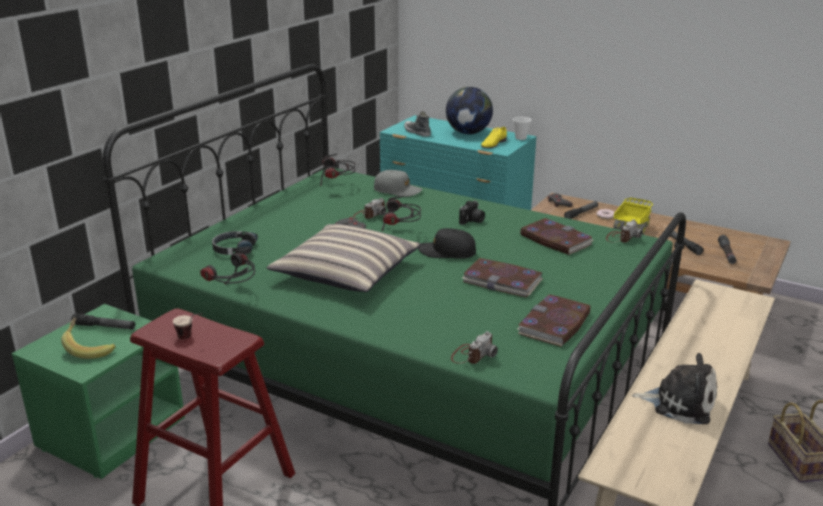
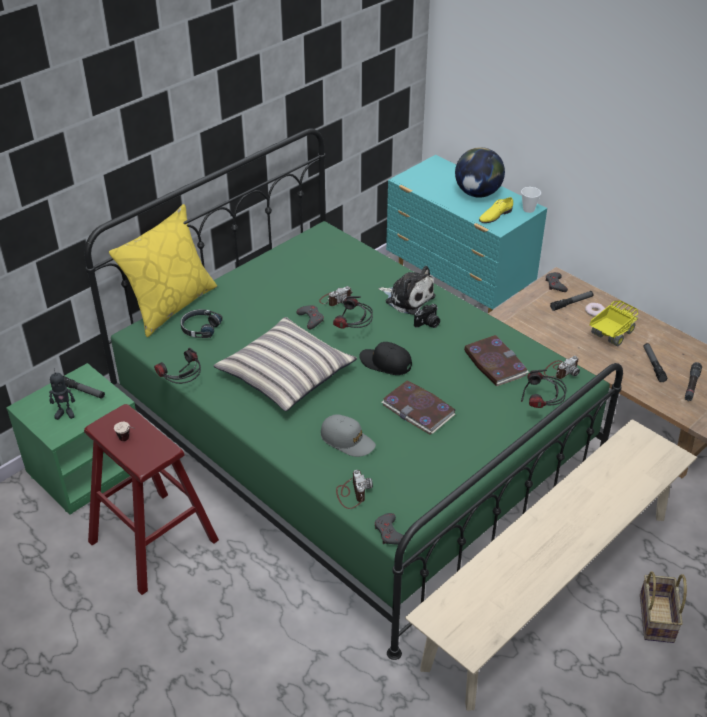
camera: 15 degrees right, 15 degrees up
(90, 348) = (65, 413): banana -> toy robot
(193, 236) = (171, 305): none -> yellow pillow
(338, 187) = (321, 254): headphones -> headphones (541, 408)
(397, 190) = (375, 268): grey cap -> grey cap (347, 440)
(417, 132) = (425, 185): shoe -> none
(472, 355) = (352, 493): camera -> camera turned 60 degrees counterclockwise
(535, 382) = (390, 533): none -> grey game controller
(554, 324) = (439, 471): book -> none
(679, 403) = (530, 562): plush toy -> plush toy (407, 298)

